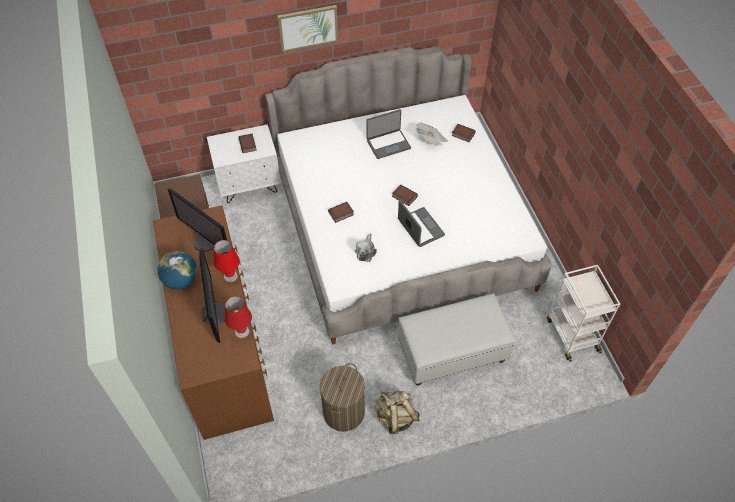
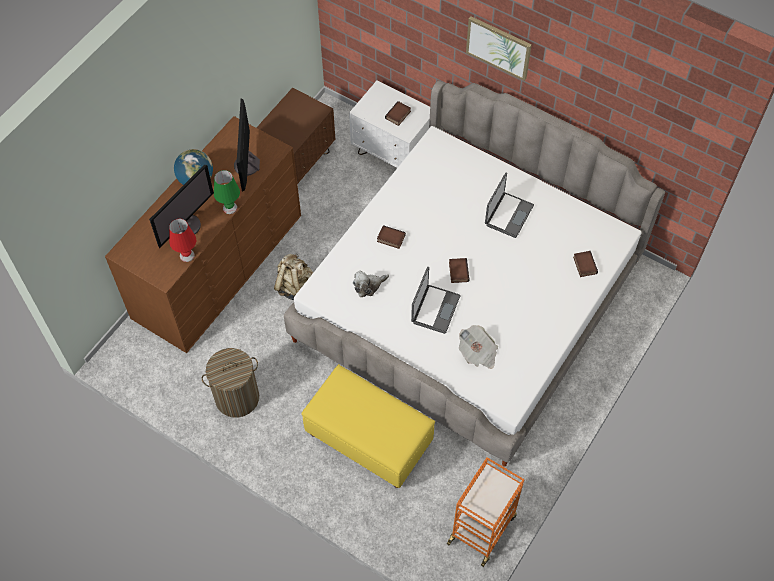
camera: 50 degrees right, 5 degrees up
(230, 276) = (230, 207): red table lamp -> green table lamp
(388, 144) = (508, 215): laptop -> laptop turned 90 degrees counterclockwise
(395, 417) = (266, 440): beige backpack -> beige backpack (296, 287)
(431, 140) = (548, 245): newspaper -> newspaper (478, 353)
(452, 352) = (369, 439): white ottoman -> yellow ottoman
(571, 334) = (482, 528): white cart -> orange cart

